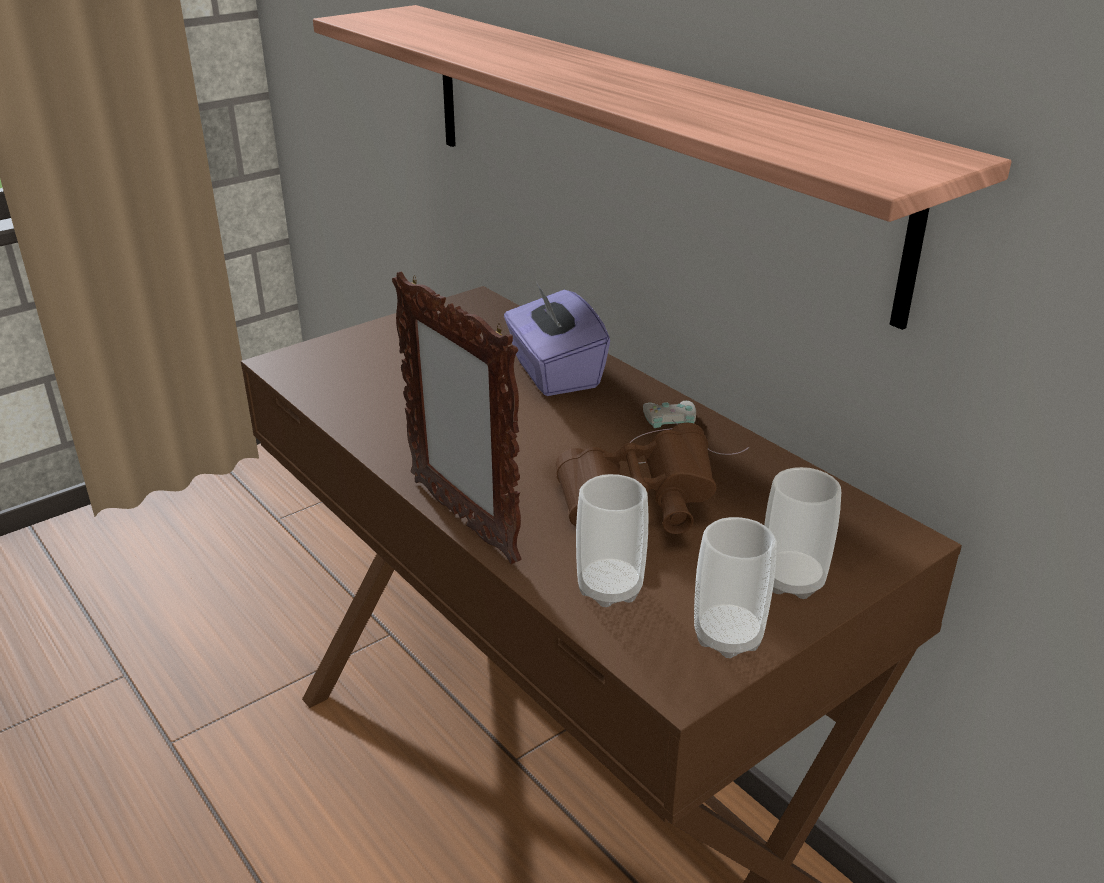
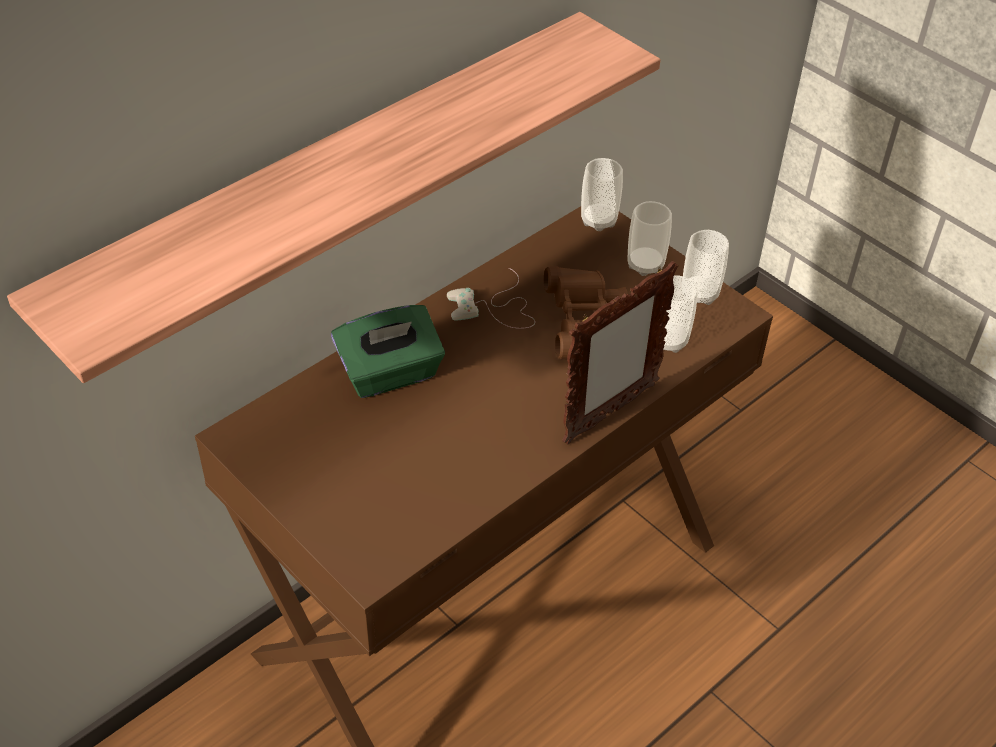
camera: 95 degrees left, 15 degrees up
(554, 372) = (390, 374): purple tissue box -> green tissue box
(893, 540) = (598, 220): none -> cup

